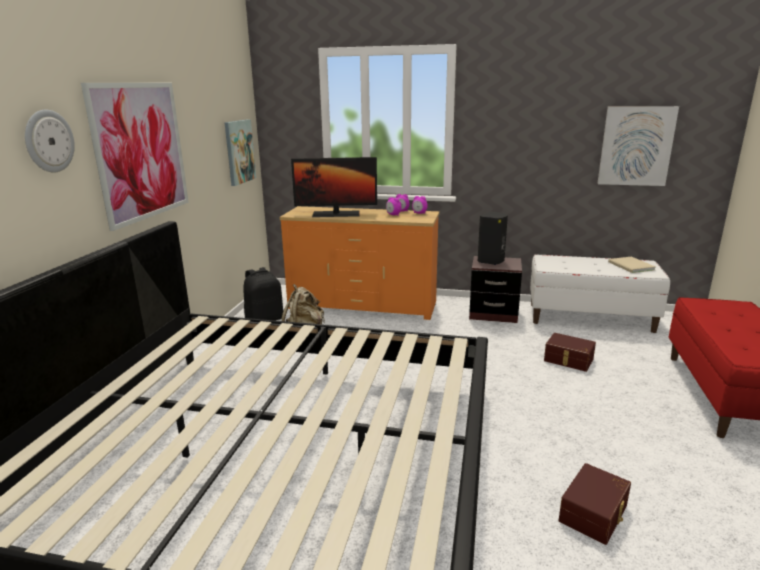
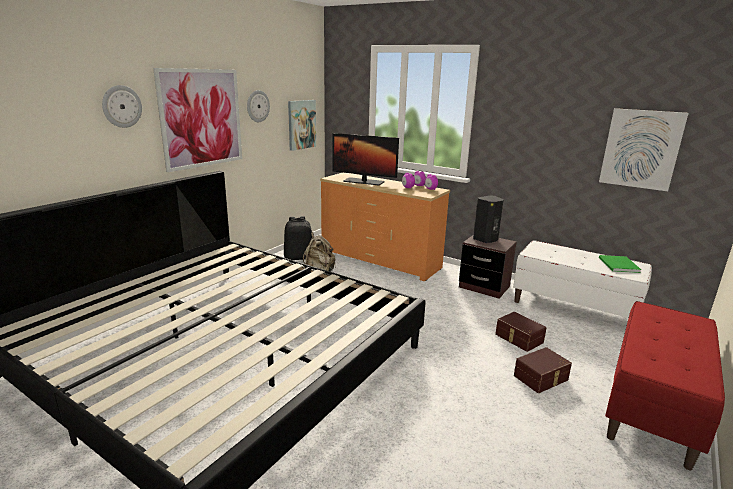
camera: 20 degrees right, 0 degrees up
(196, 131) = (257, 106): none -> wall clock
(595, 514) = (429, 462): brown storage box -> brown storage box (541, 378)
(631, 266) = (618, 265): beige book -> green book

